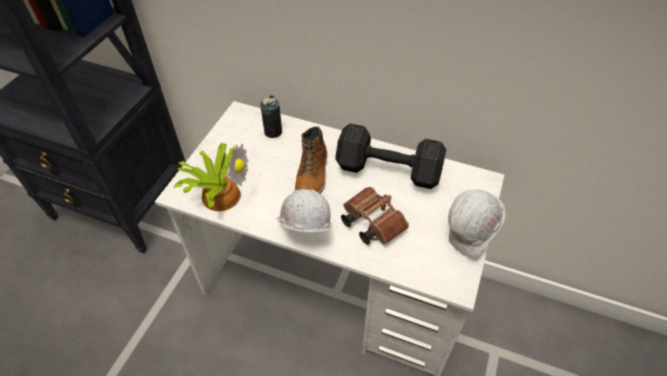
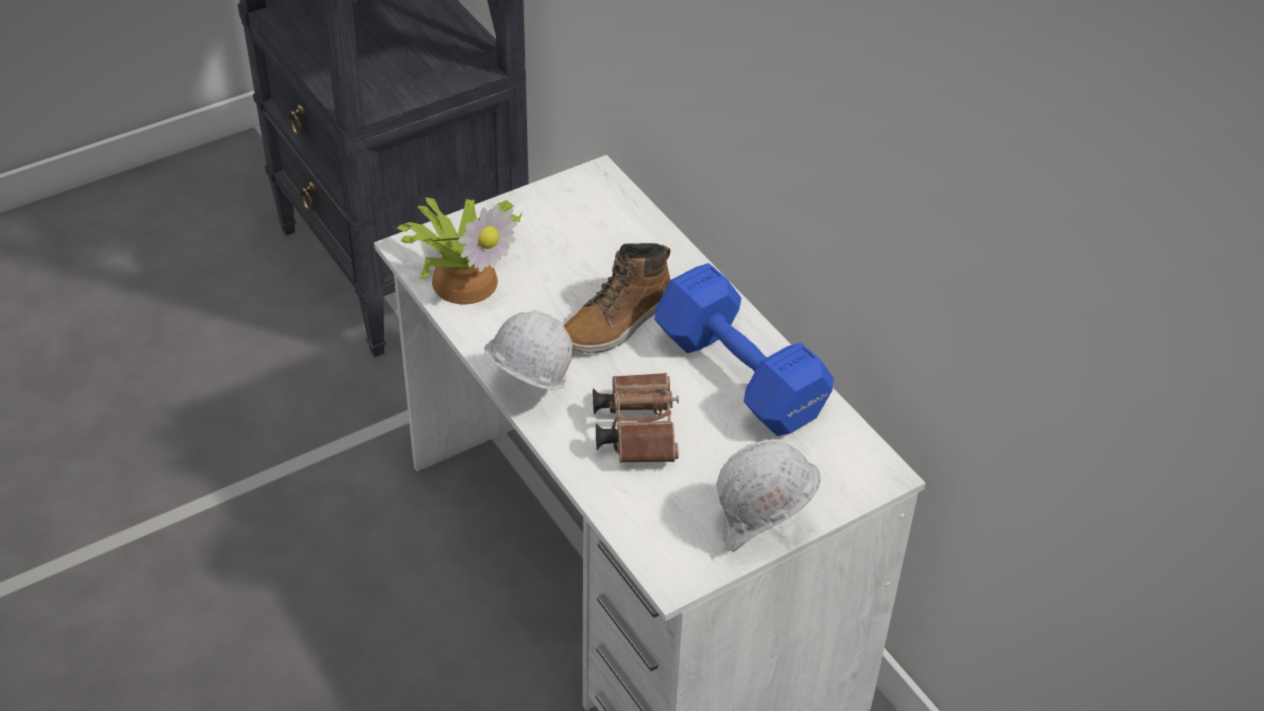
camera: 35 degrees right, 5 degrees down
(273, 132) = (620, 230): can -> none
(390, 171) = (741, 379): black dumbbell -> blue dumbbell

